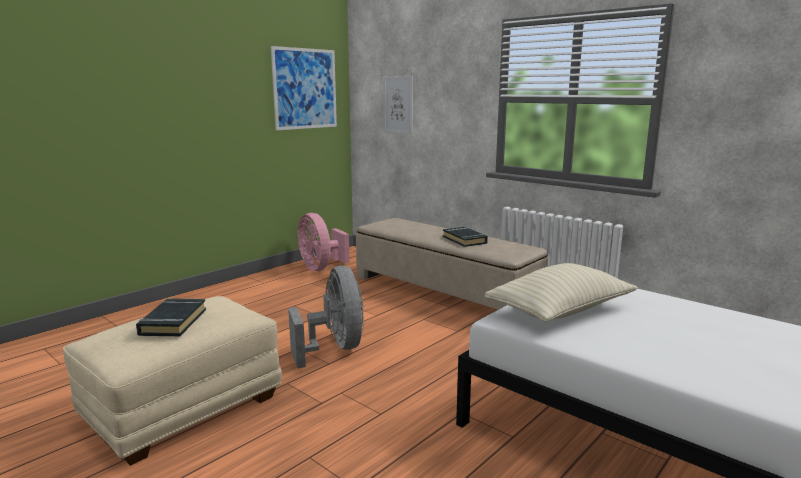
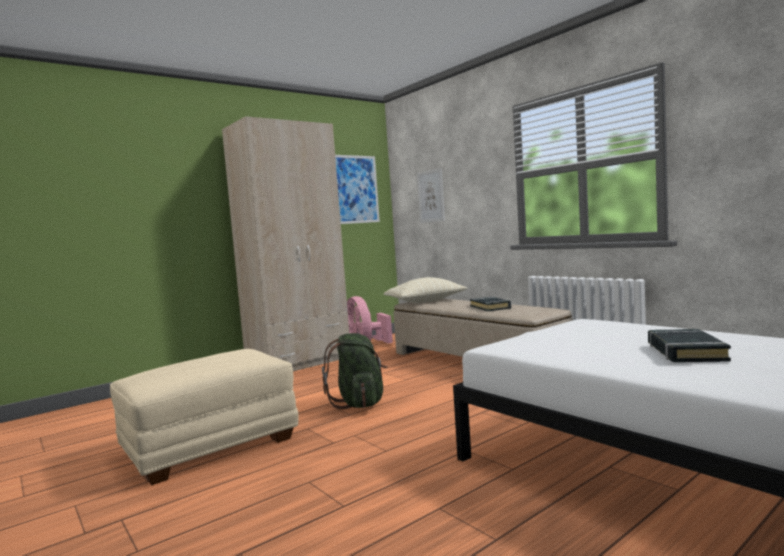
camera: 10 degrees right, 10 degrees down
(173, 322) = (201, 362): black book -> black book (685, 352)
(252, 287) = (300, 362): none -> beige wardrobe
(335, 348) = (359, 403): grey fan -> green backpack
(560, 311) = (555, 340): beige pillow -> beige pillow (426, 302)

